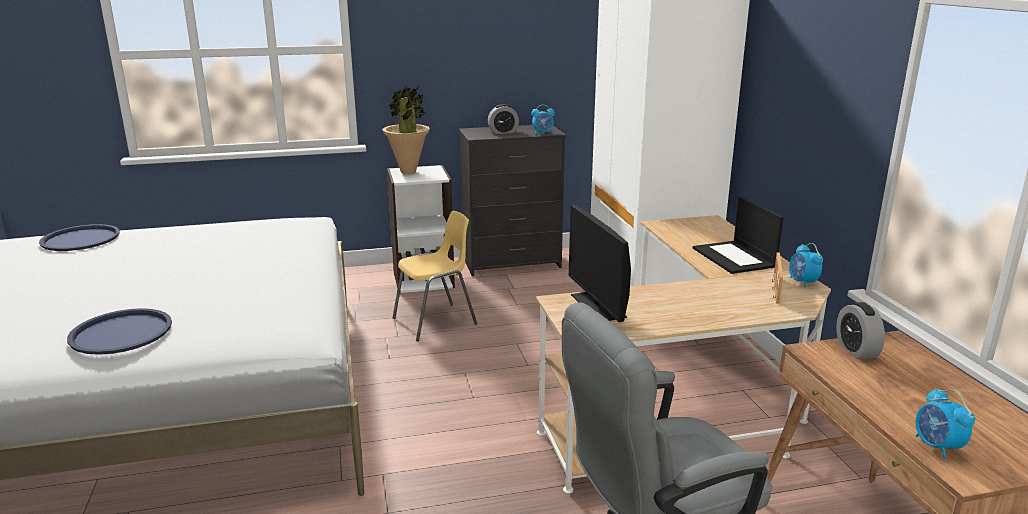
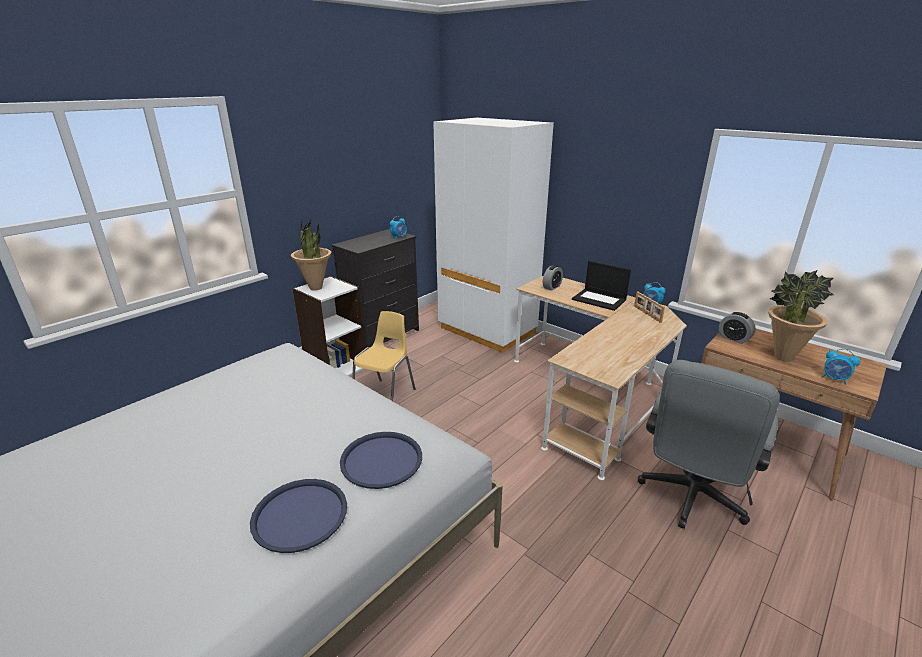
camera: 35 degrees left, 5 degrees up
(80, 239) = (78, 441): blue tray -> blue tray (381, 460)
(503, 132) = (370, 241): alarm clock -> alarm clock (552, 287)
(598, 306) = (589, 355): monitor -> none
(896, 395) = (783, 358): none -> potted plant

